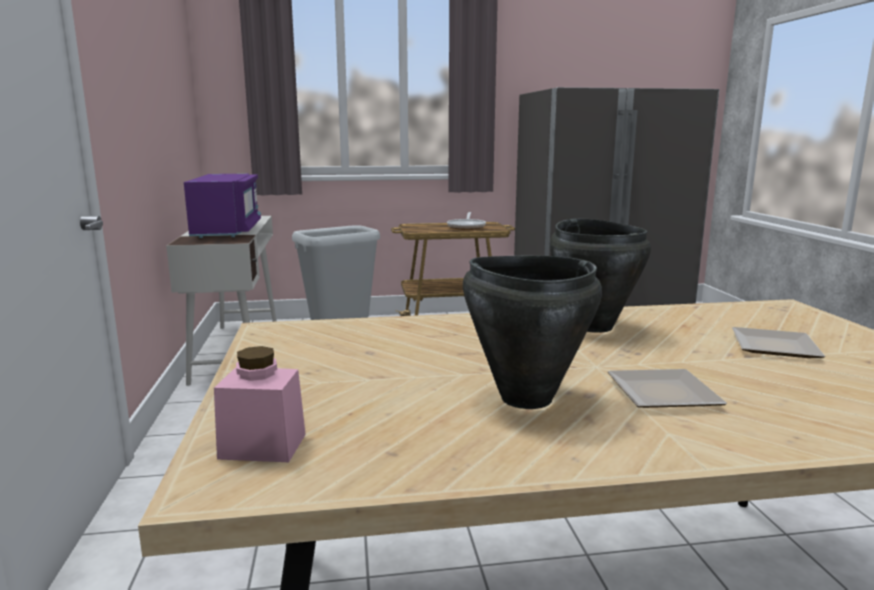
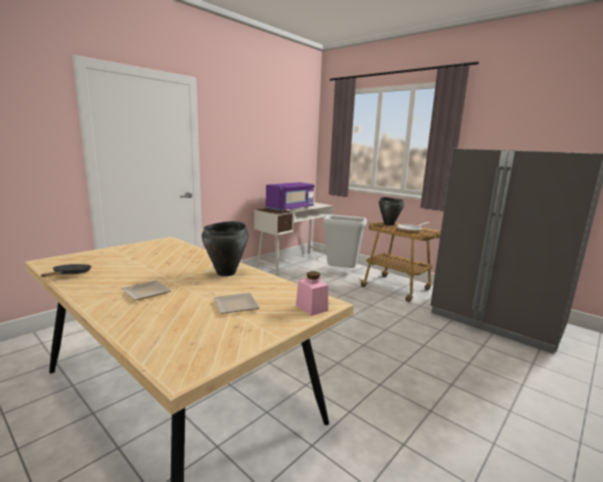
camera: 50 degrees right, 0 degrees up
(263, 446) = (70, 260): pink jar -> pink jar (311, 308)
(432, 457) = (70, 275): none -> black frying pan
(525, 398) = (126, 276): black cooking pot -> black cooking pot (389, 224)

